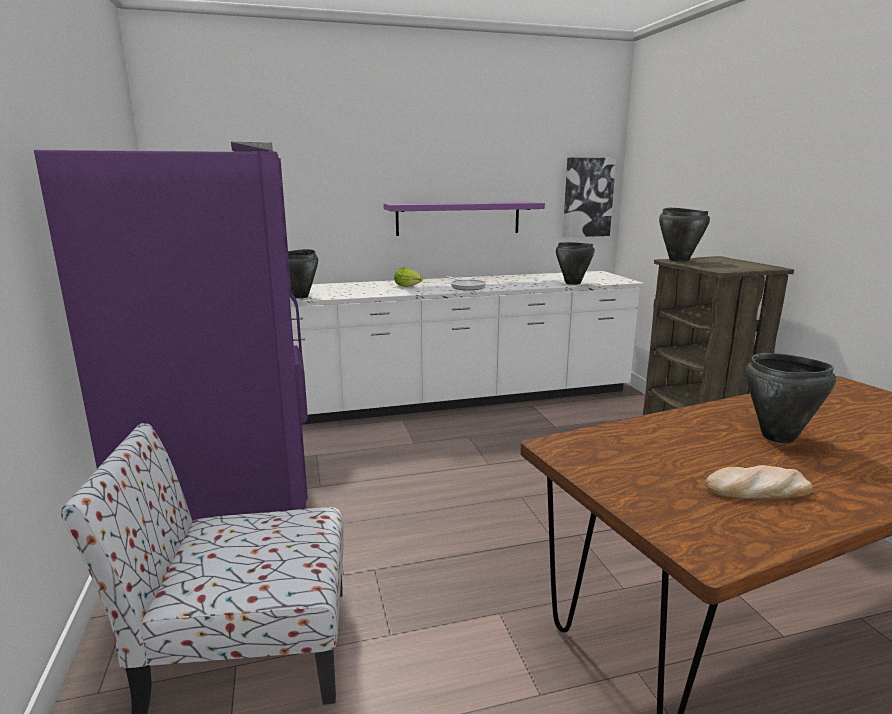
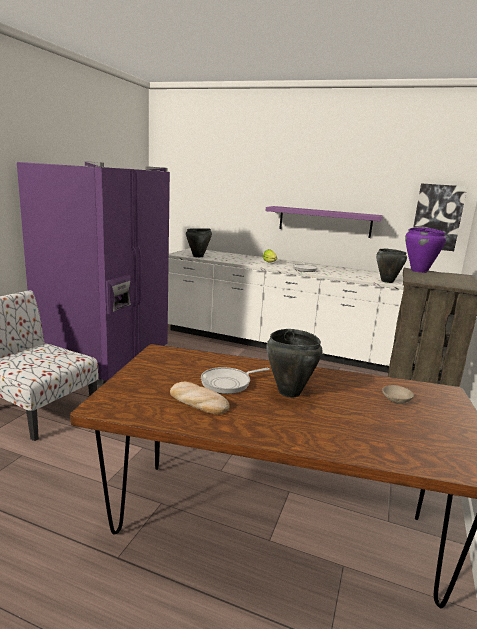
camera: 35 degrees right, 0 degrees up
(679, 260) = (419, 271): black cooking pot -> purple cooking pot
(717, 452) = (228, 383): none -> frying pan
(845, 406) = (397, 400): none -> beige bowl

